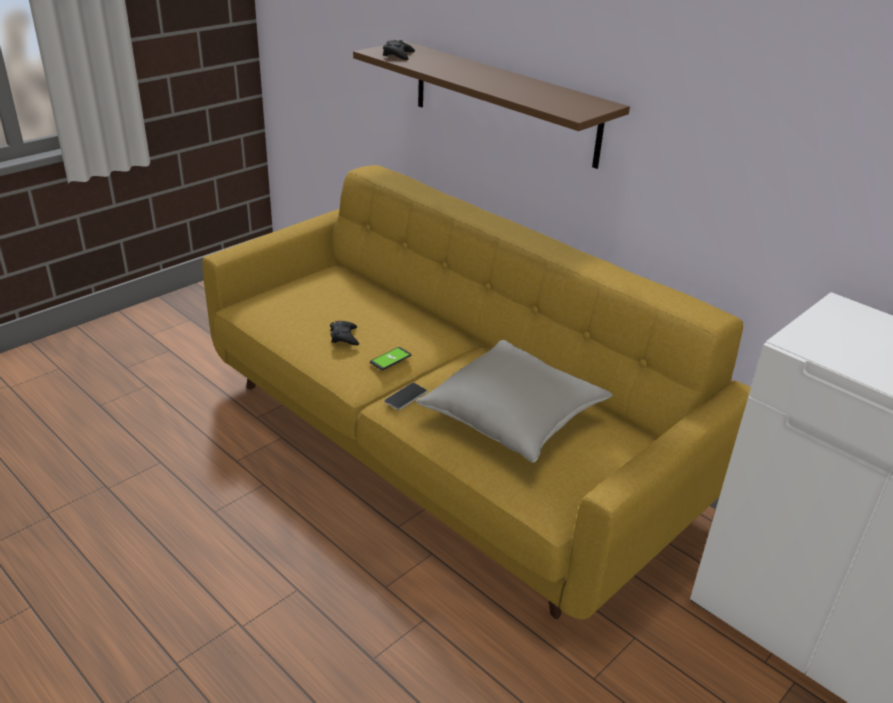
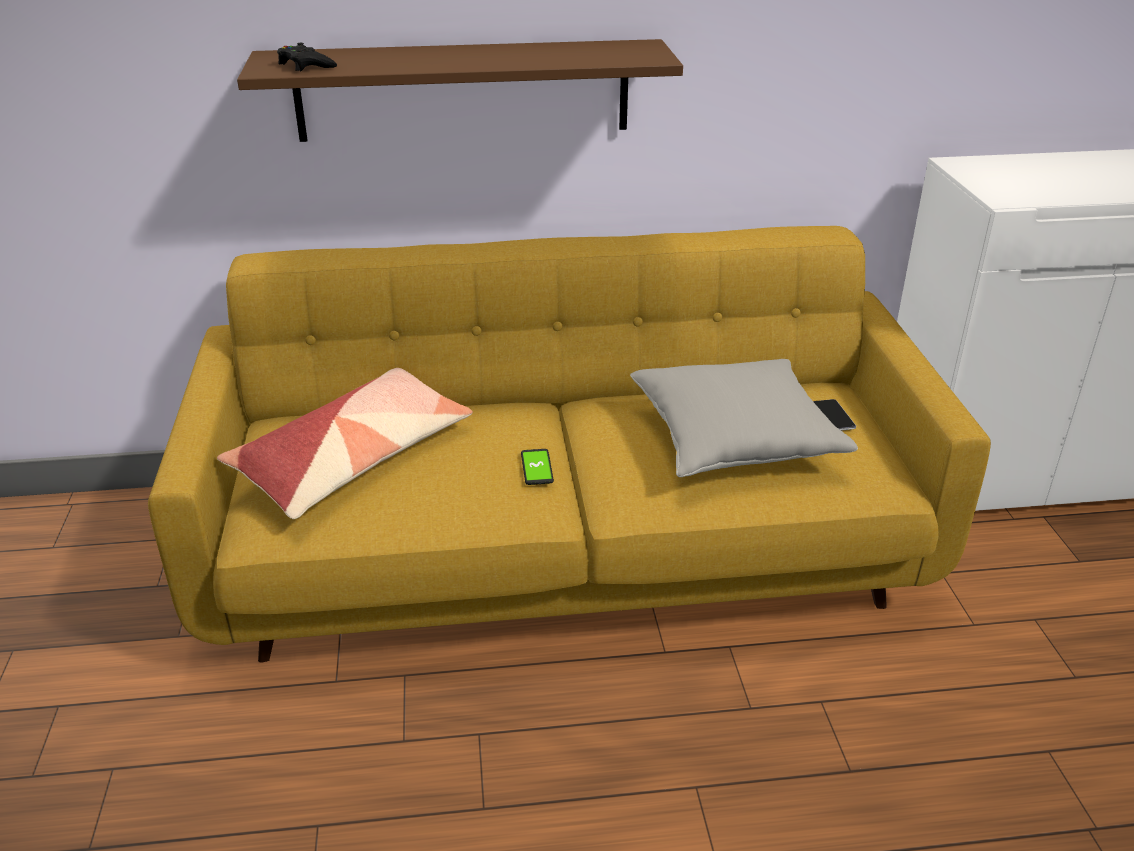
camera: 50 degrees left, 0 degrees up
(330, 302) = (355, 458): none -> pillow
(344, 337) = (453, 478): black game controller -> none
(405, 397) = (622, 489): phone -> phone (833, 416)

